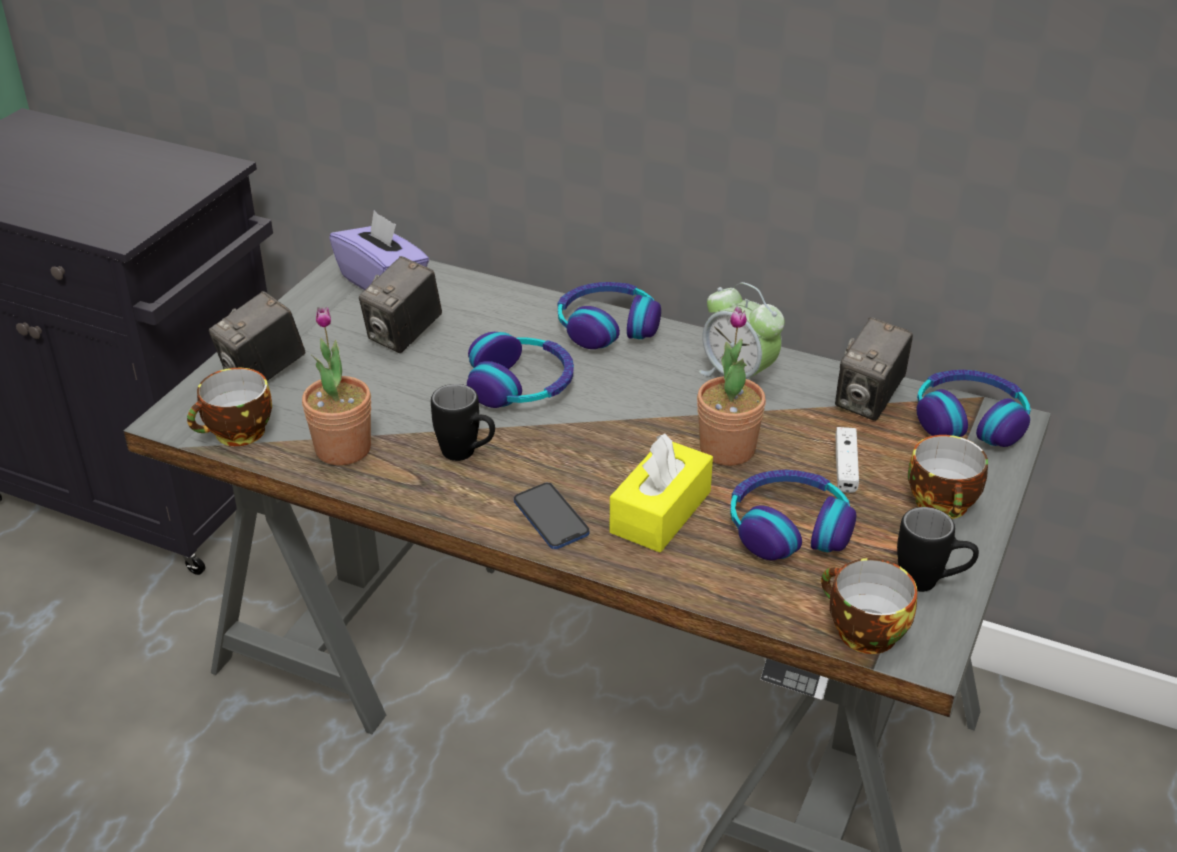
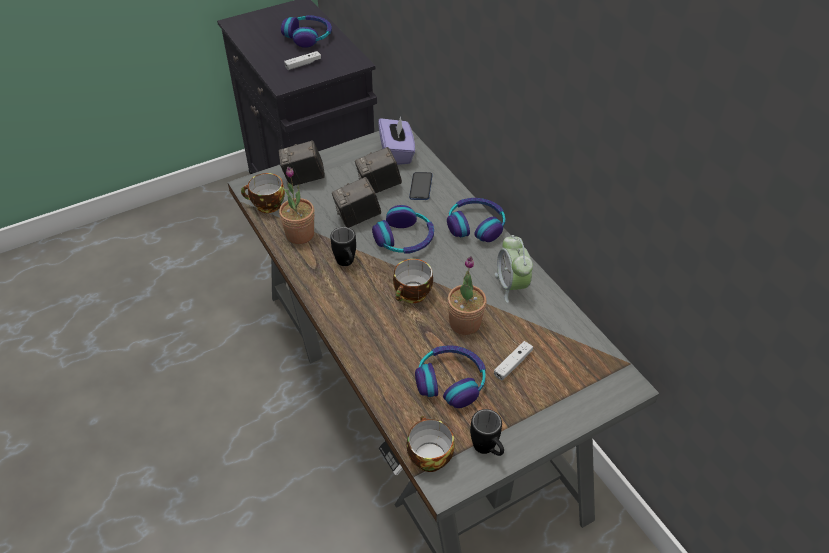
camera: 35 degrees right, 10 degrees up
(125, 198) = (303, 64): none -> white game controller
(551, 518) = (350, 316): phone -> phone (421, 187)
(660, 512) = (400, 340): yellow tissue box -> none
(869, 401) = (564, 333): camera -> camera (357, 218)
(944, 505) = (540, 413): cup -> cup (412, 295)
(969, 420) = (607, 373): headphones -> headphones (308, 36)

